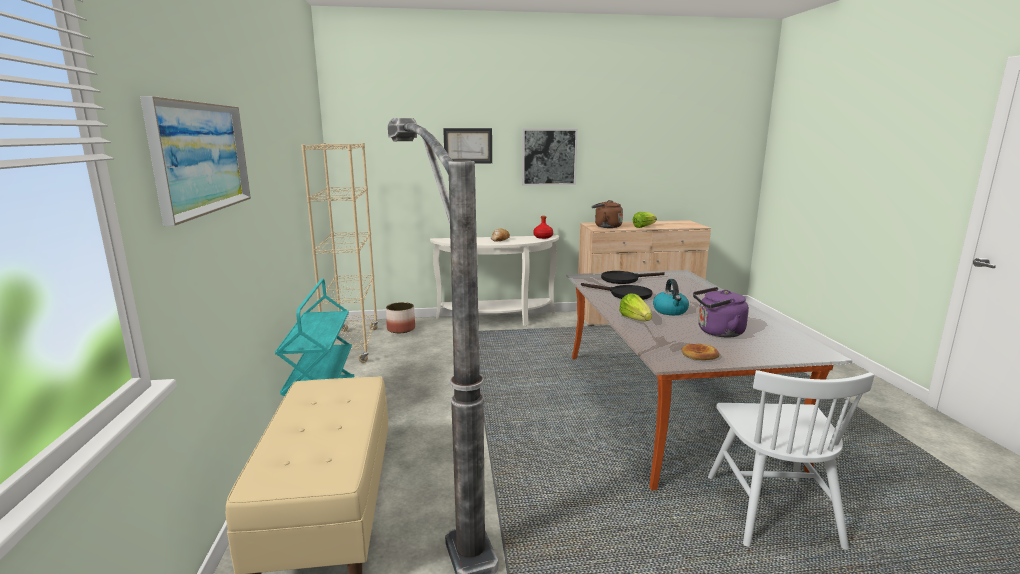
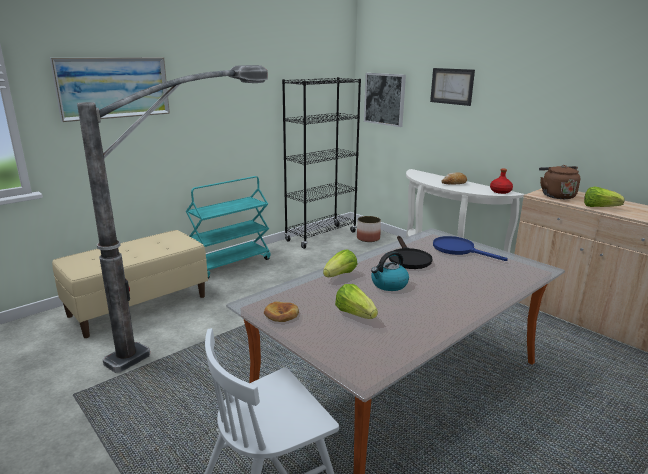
camera: 55 degrees right, 5 degrees up
(353, 345) = (321, 236): beige bookcase -> black bookcase
(548, 157) = (528, 105): picture -> picture (385, 99)
(624, 279) = (459, 250): black frying pan -> blue frying pan
(717, 332) = (355, 314): purple kettle -> lettuce

